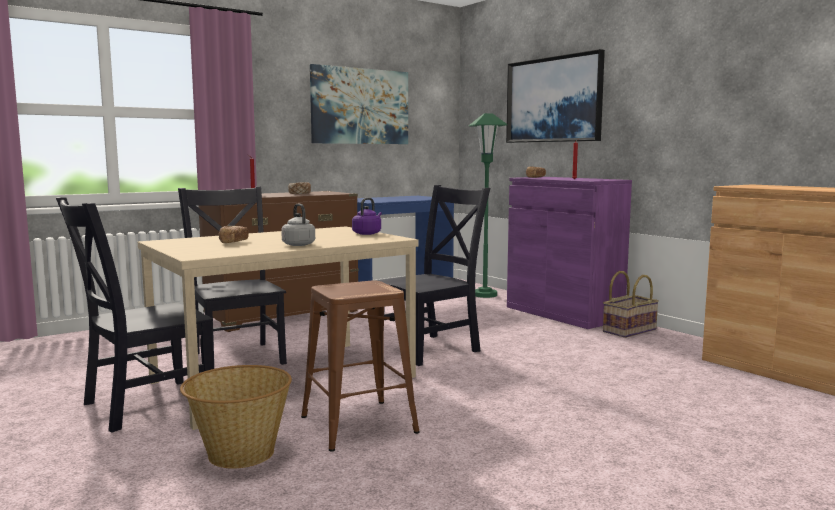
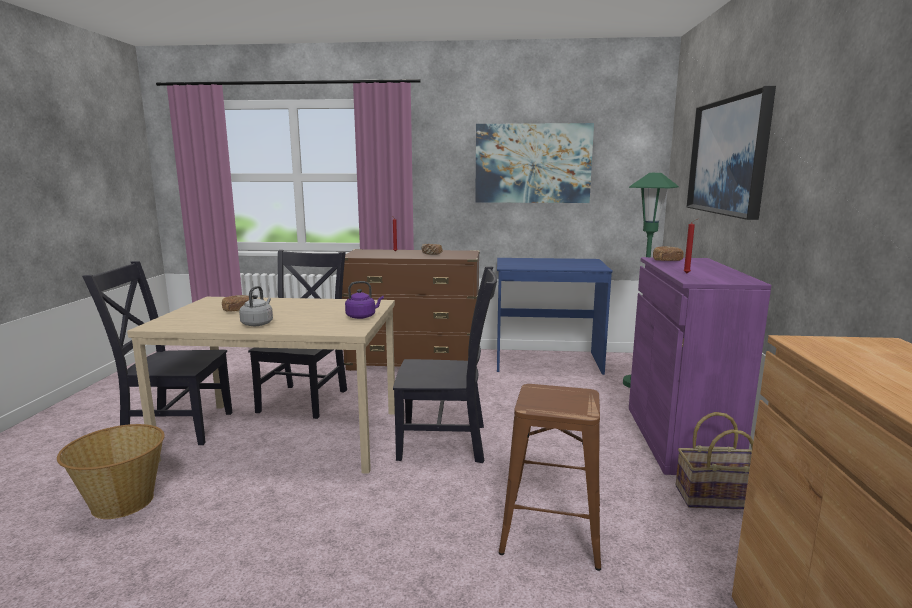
camera: 40 degrees right, 5 degrees up
(358, 423) = (229, 510): brown stool -> brown stool (552, 530)

